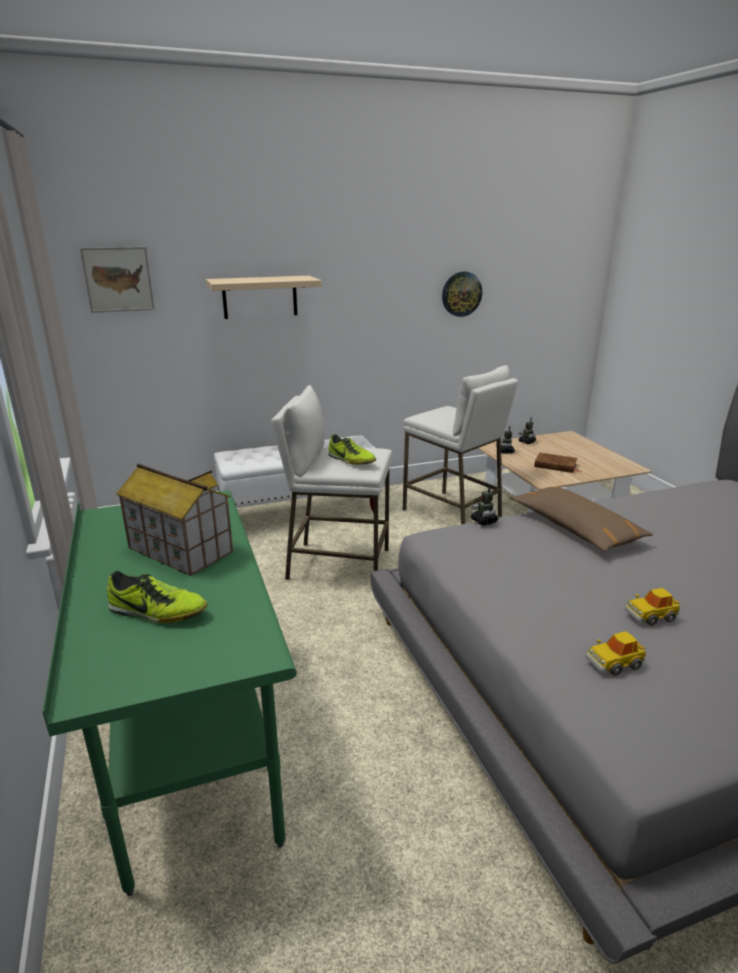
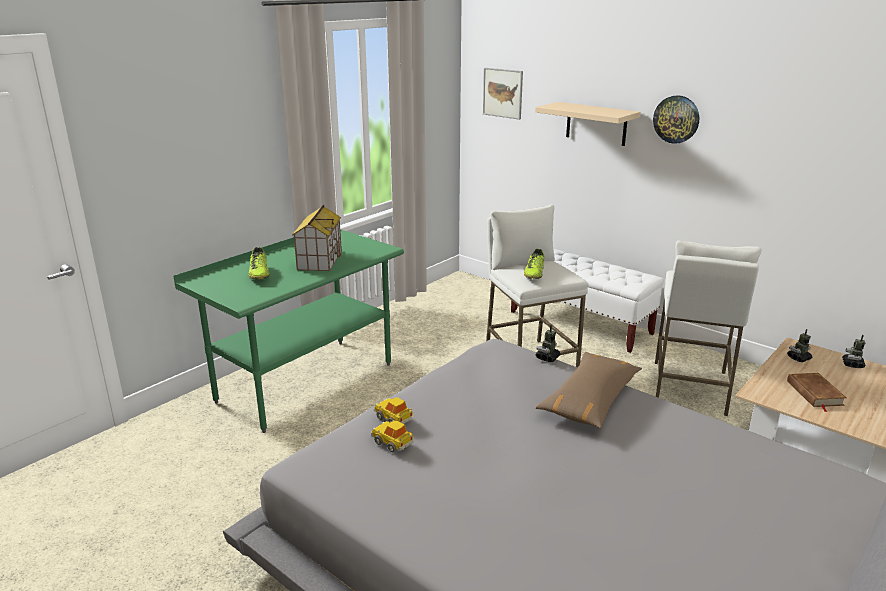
camera: 60 degrees right, 0 degrees up
(461, 294) = (810, 160): wall clock -> wall clock (676, 119)
(651, 616) = (475, 453): toy car -> toy car (393, 418)

